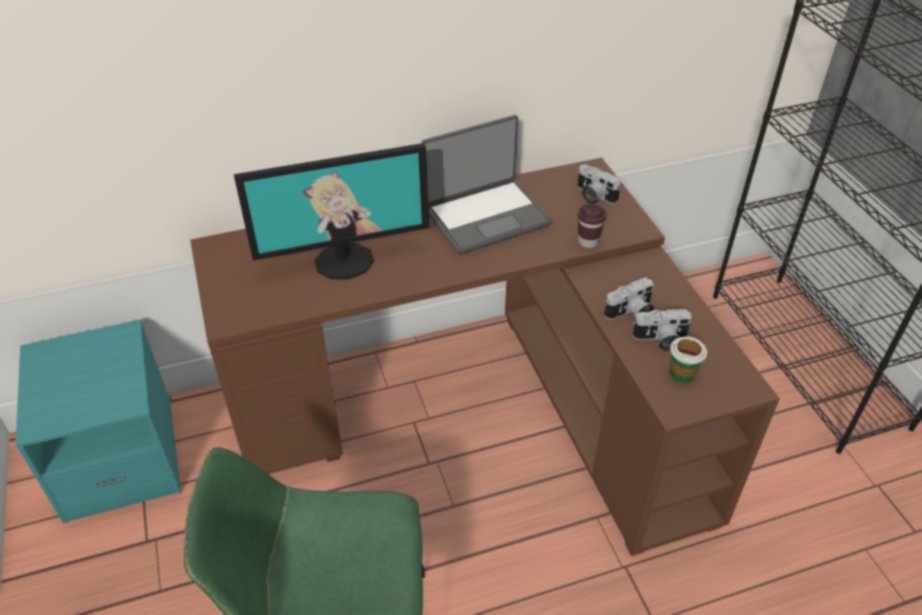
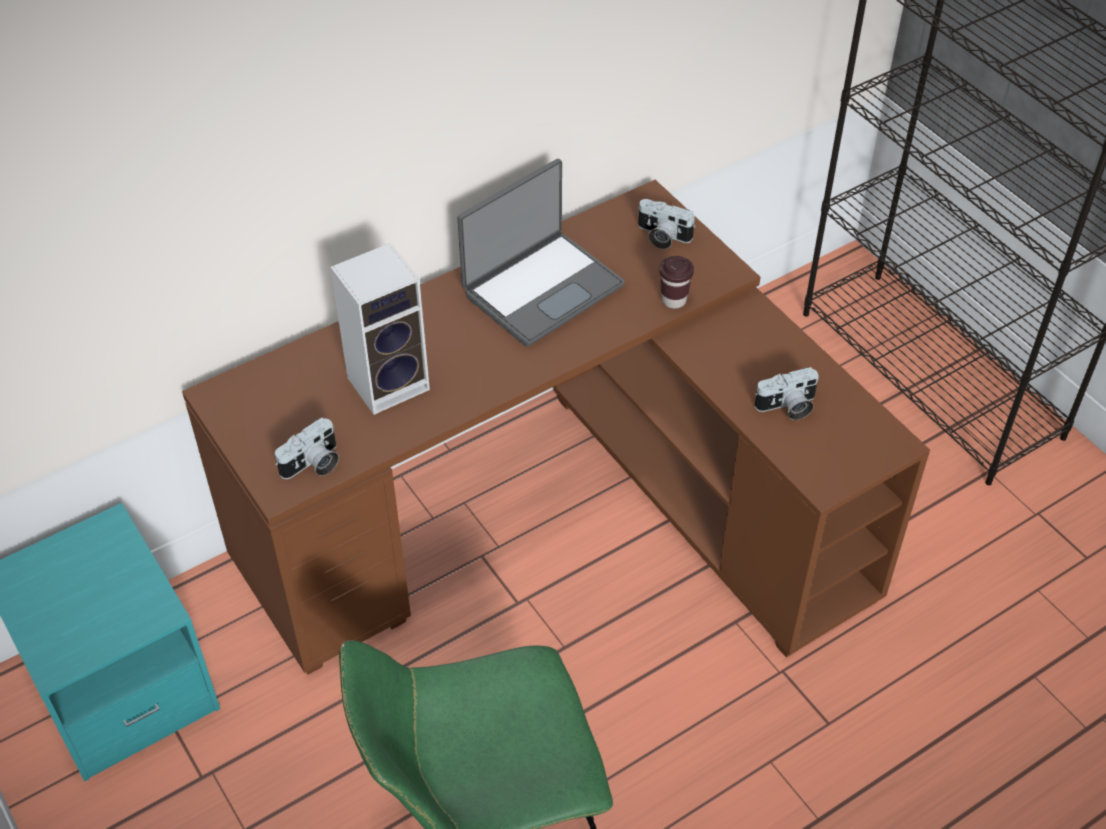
camera: 15 degrees left, 5 degrees up
(344, 260) = (390, 381): monitor -> speaker
(630, 313) = (745, 380): camera -> camera (313, 465)
(682, 373) = (821, 442): cup -> none

